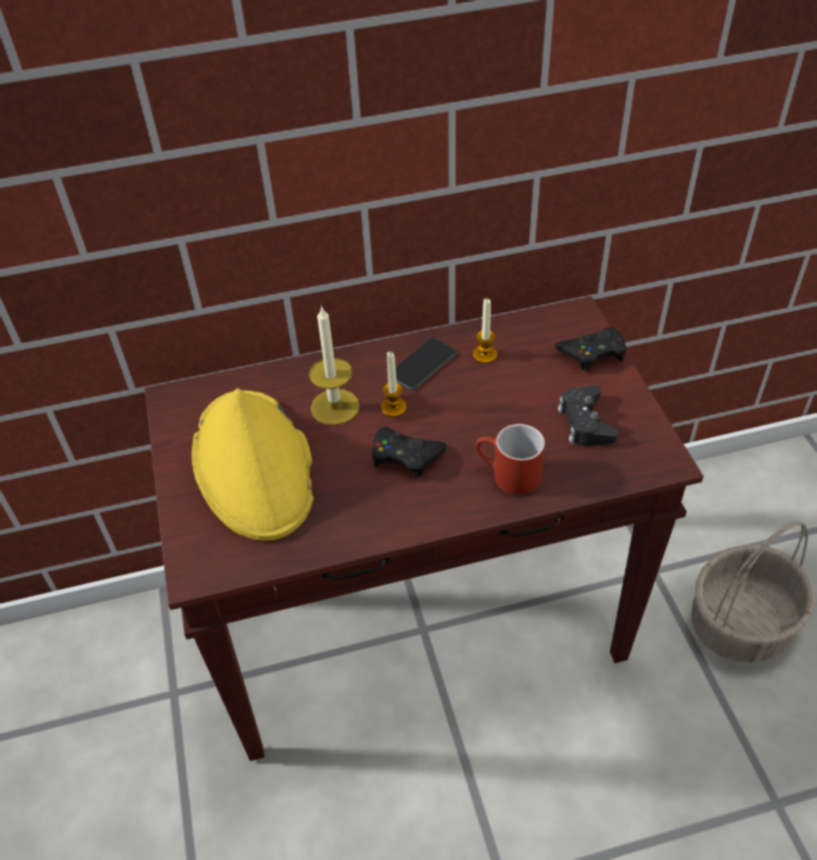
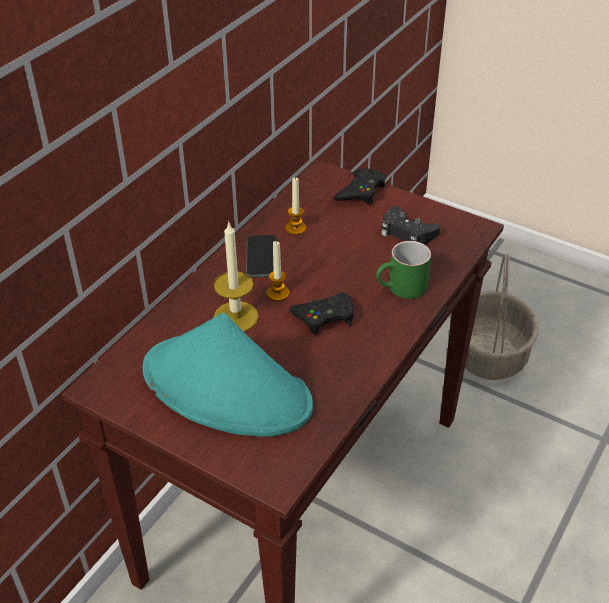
camera: 45 degrees left, 5 degrees down
(254, 465) = (227, 388): yellow hat -> turquoise hat
(507, 475) = (401, 289): red mug -> green mug

